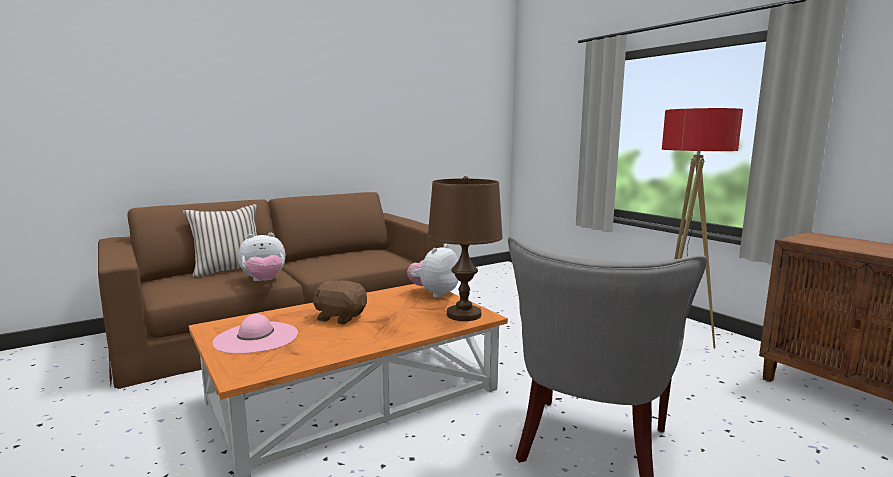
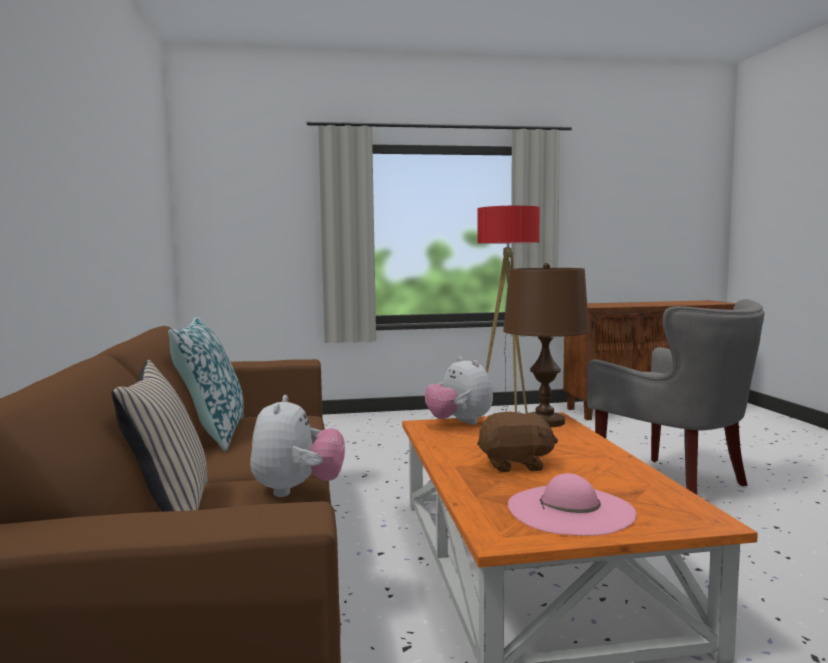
camera: 65 degrees left, 5 degrees down
(340, 317) = (515, 465): brown plush toy -> brown plush toy turned 135 degrees counterclockwise
(345, 254) = (212, 434): none -> pillow

